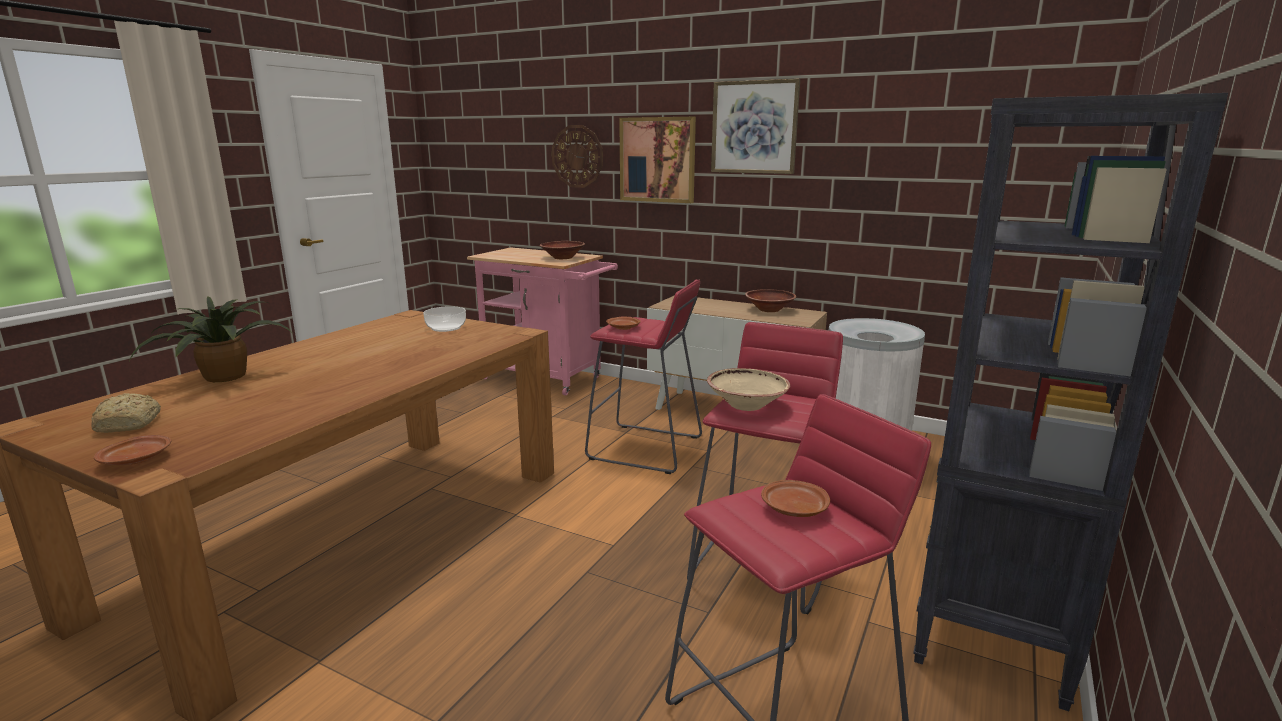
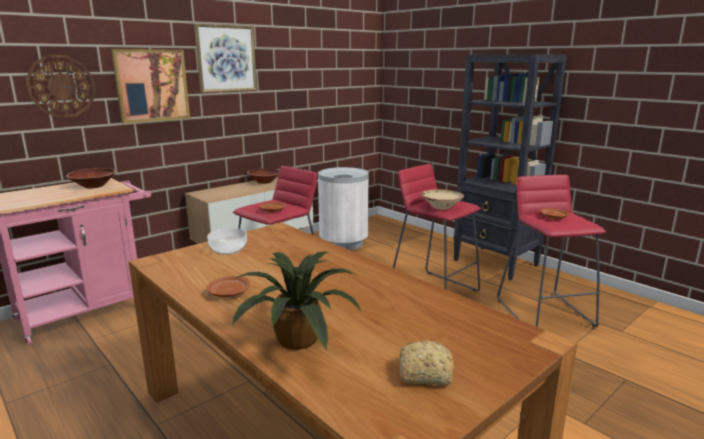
camera: 70 degrees left, 0 degrees up
(137, 459) = (512, 354): brown plate -> brown plate (228, 293)

